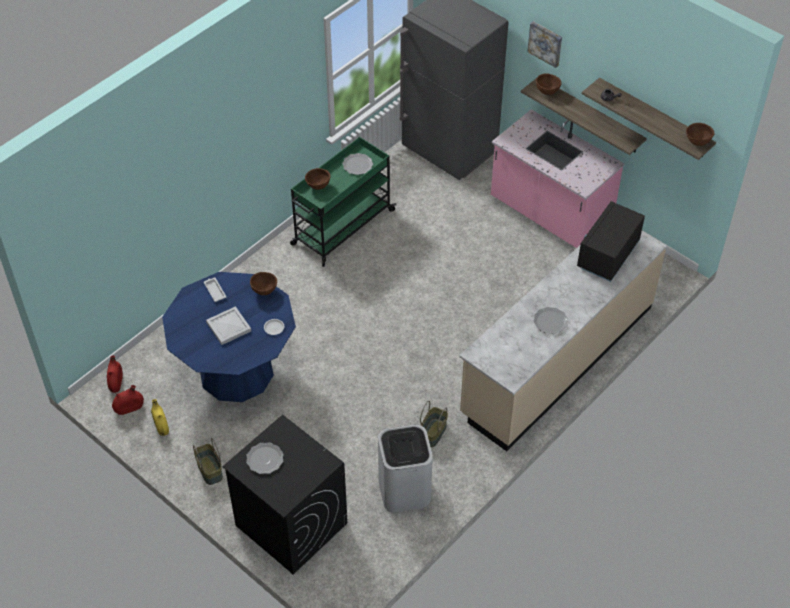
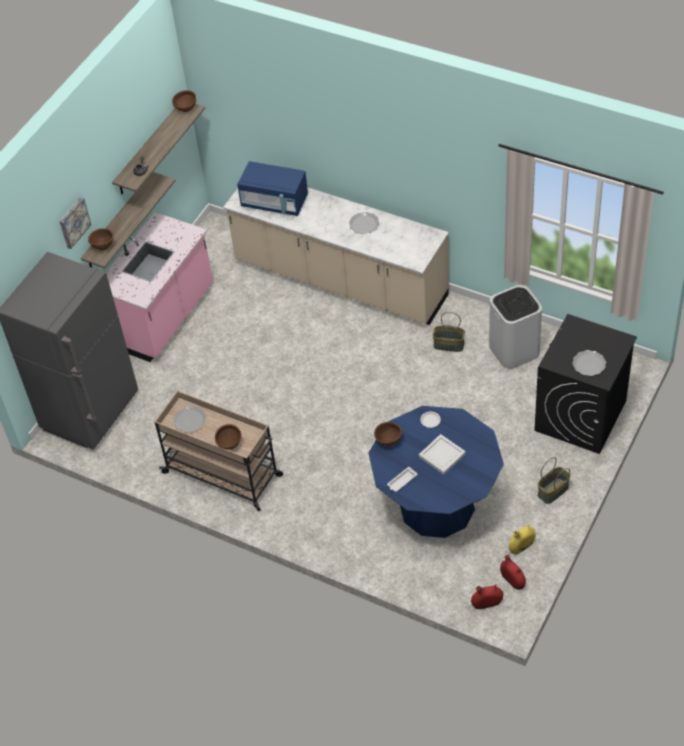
camera: 100 degrees left, 0 degrees up
(342, 228) = (224, 474): green cart -> beige cart
(607, 255) = (275, 202): black microwave -> blue microwave

